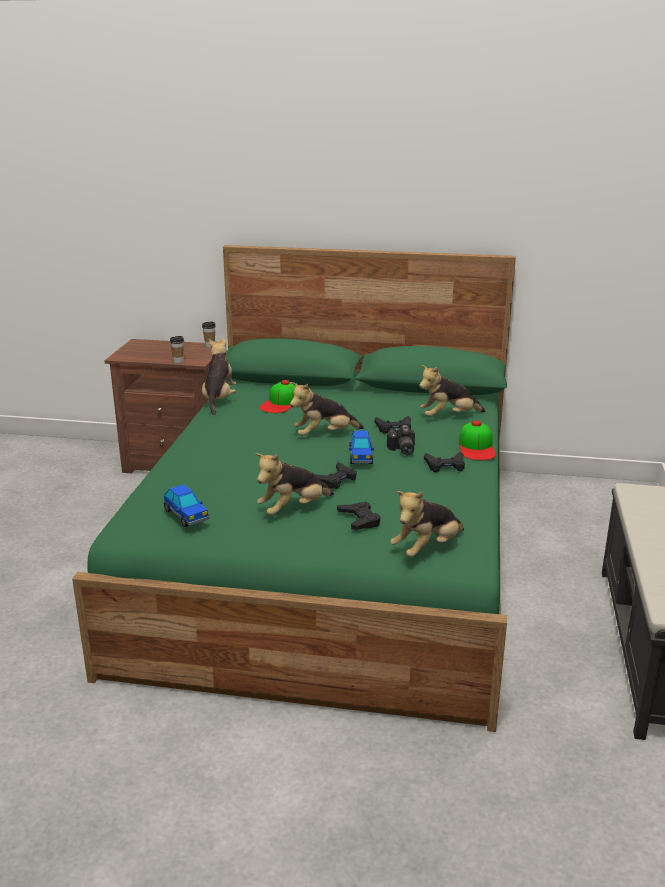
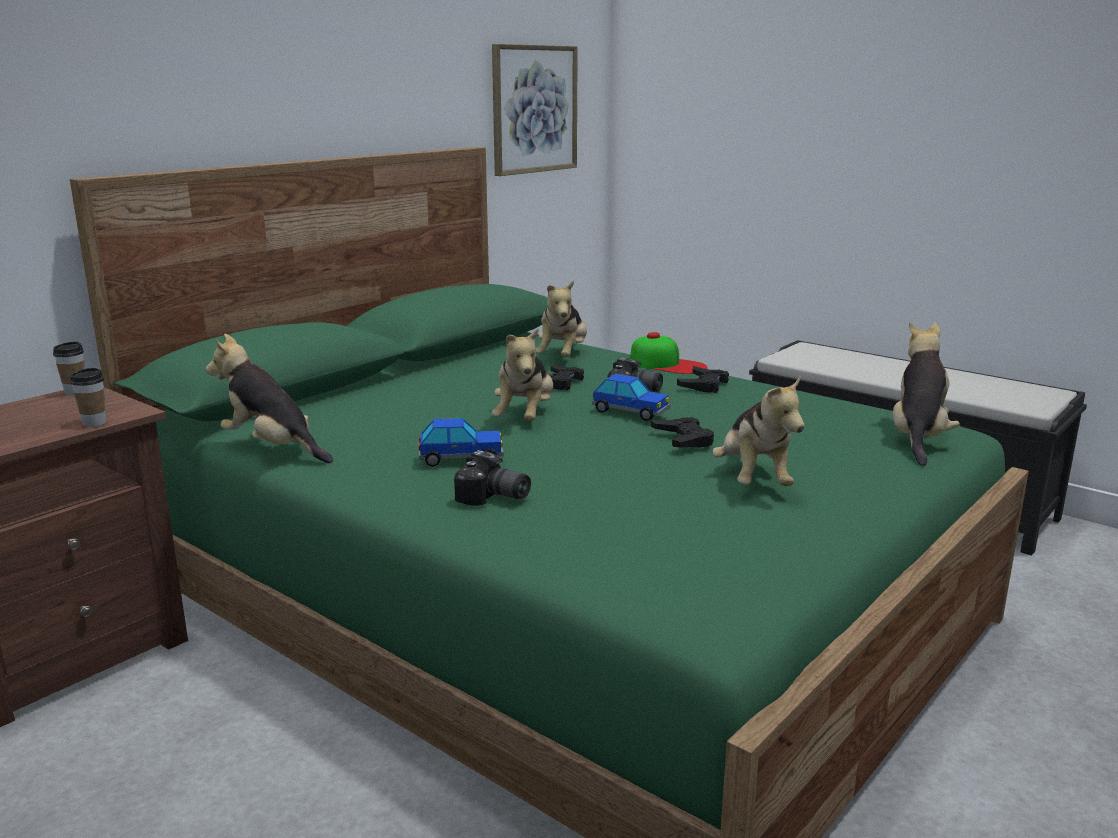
camera: 60 degrees left, 5 degrees down
(186, 515) = (735, 543): toy car -> toy car (461, 458)
(202, 455) = (493, 498): none -> camera
(280, 403) = (368, 415): cap -> none
(359, 520) = (820, 450): black game controller -> none
(427, 549) = (918, 438): plush toy -> plush toy turned 150 degrees counterclockwise
(591, 232) = (534, 109): none -> picture

